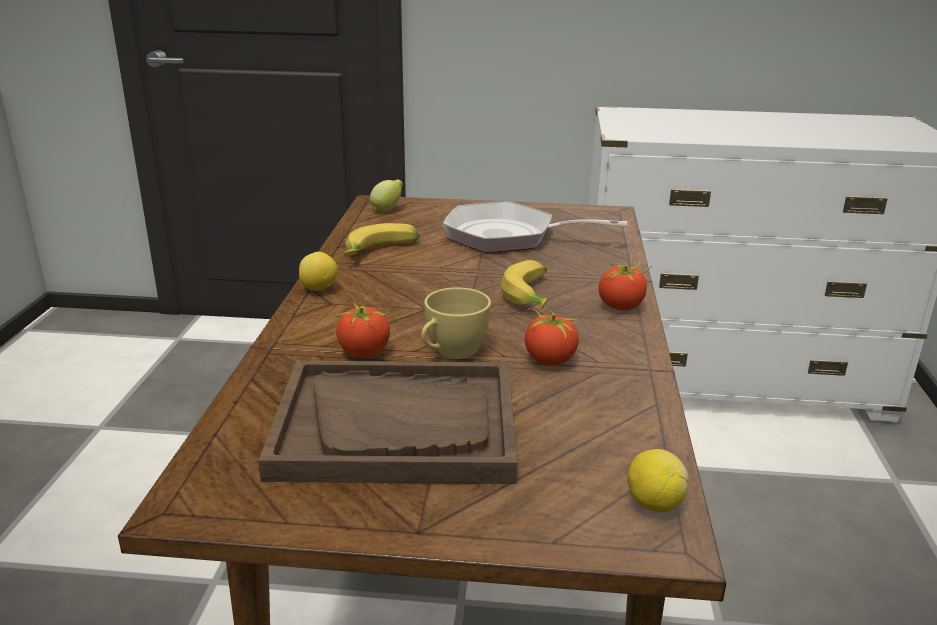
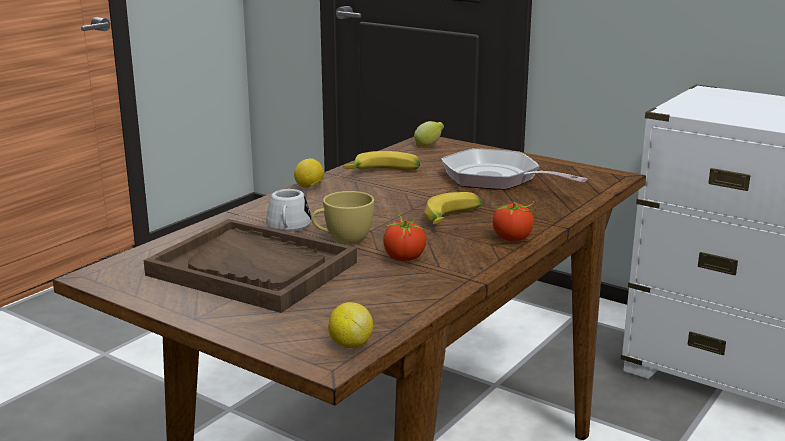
camera: 30 degrees right, 5 degrees down
(364, 352) = (288, 228): tomato -> white mug

